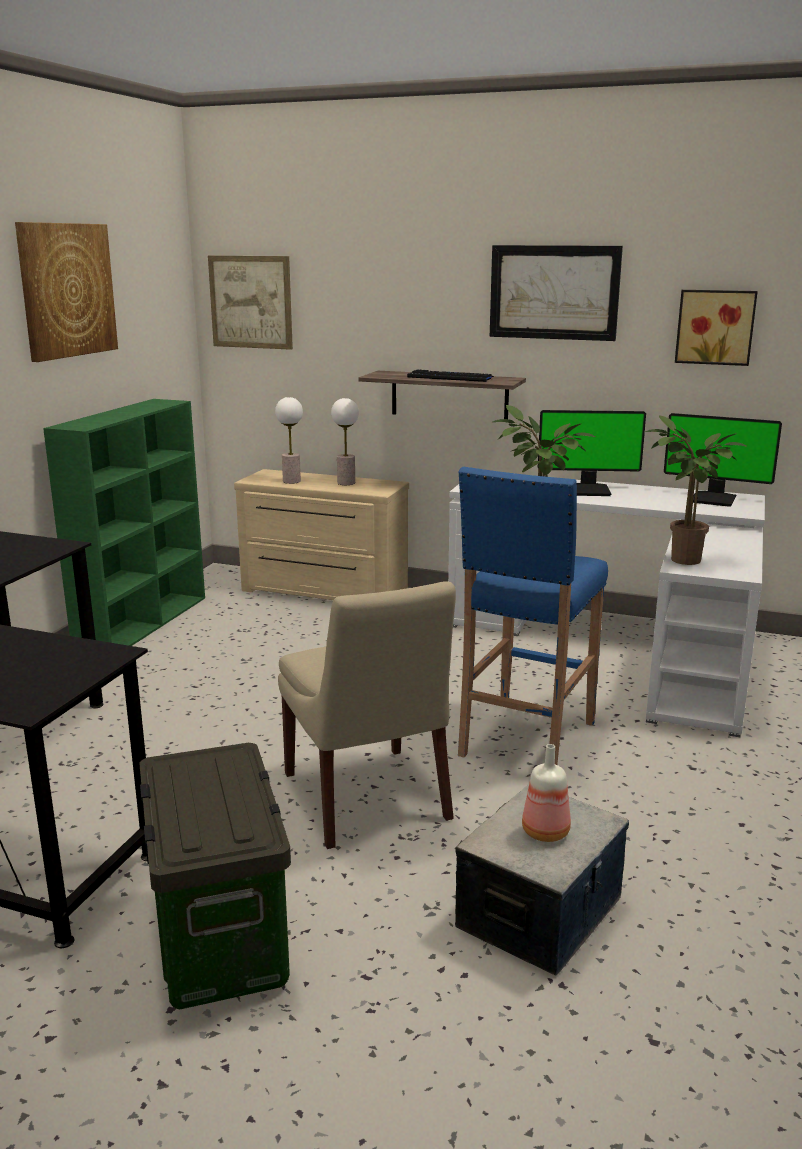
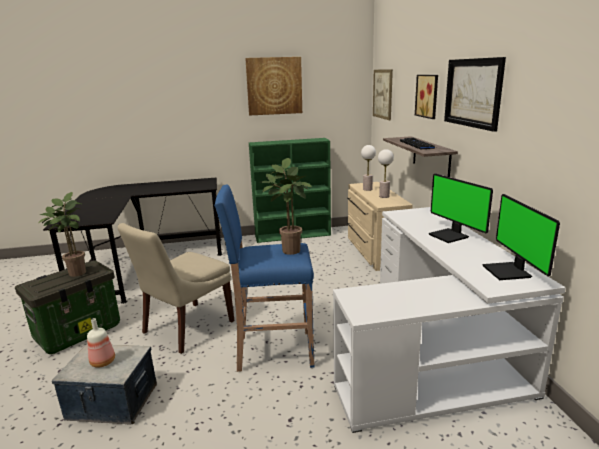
camera: 60 degrees right, 0 degrees up
(681, 561) = (363, 291): potted plant -> potted plant (75, 272)
(715, 327) = (551, 127): picture -> picture (428, 96)

